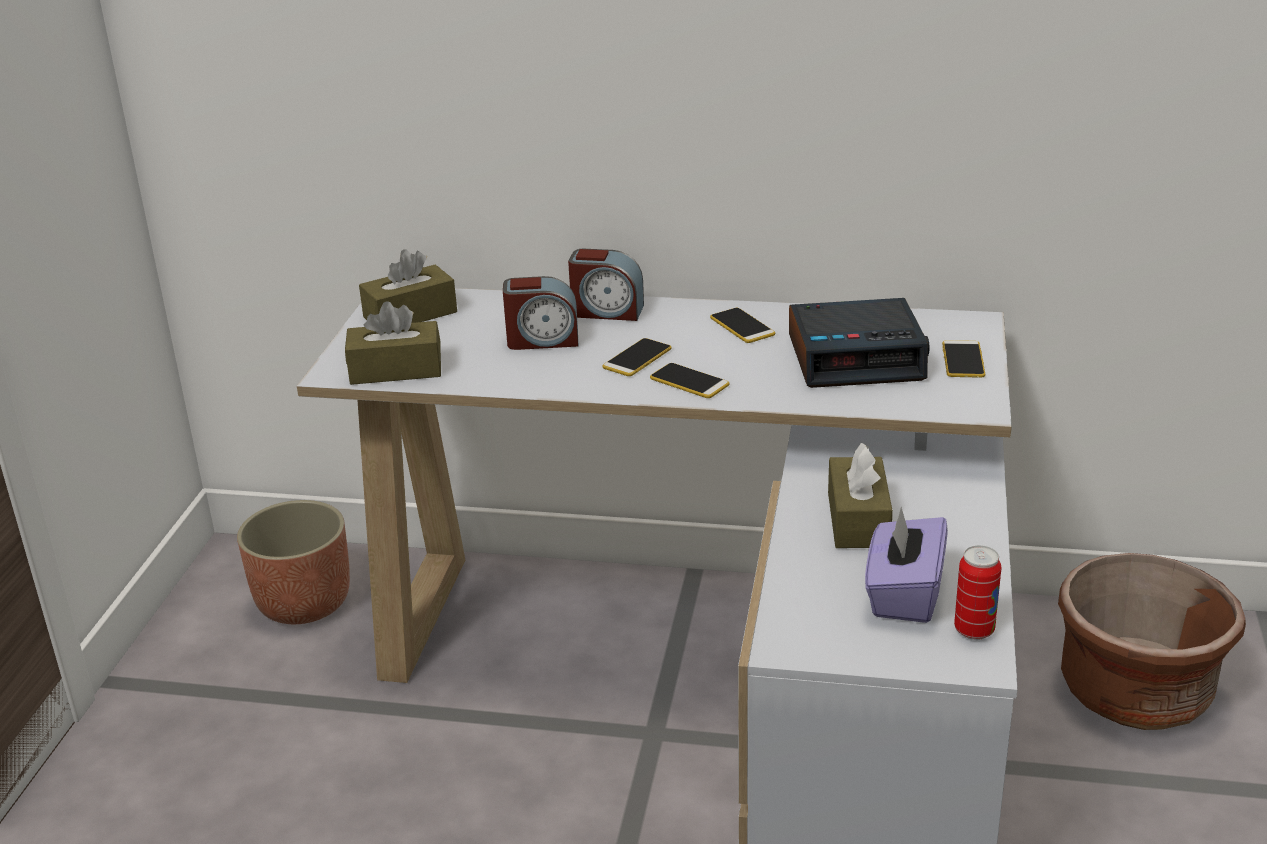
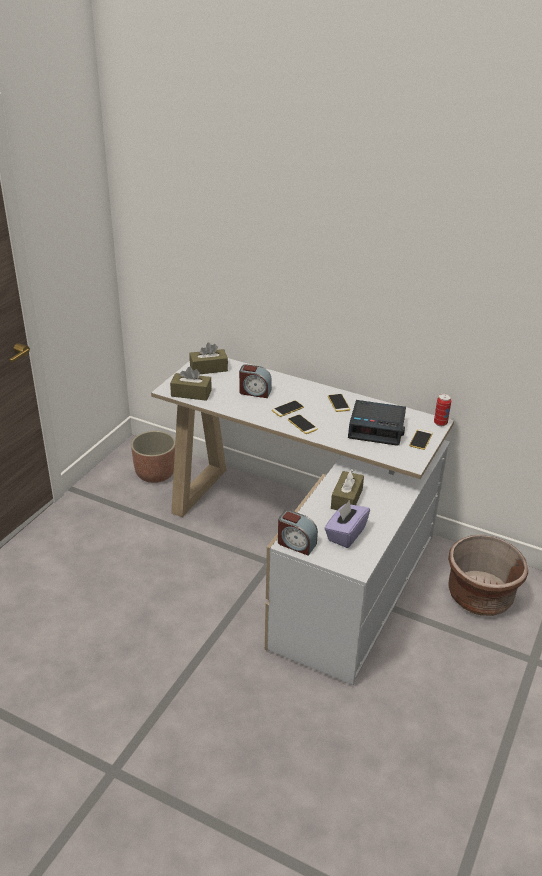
camera: 15 degrees right, 5 degrees up
(607, 311) = (287, 384): alarm clock -> alarm clock (296, 544)
(974, 630) = (364, 555): can -> can (440, 423)

